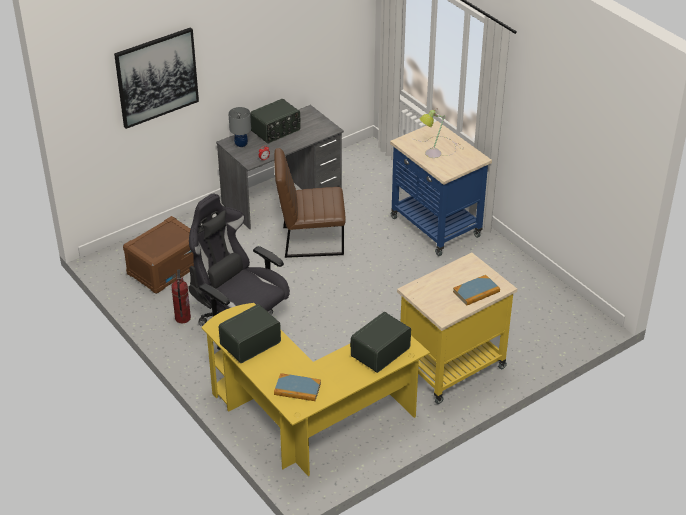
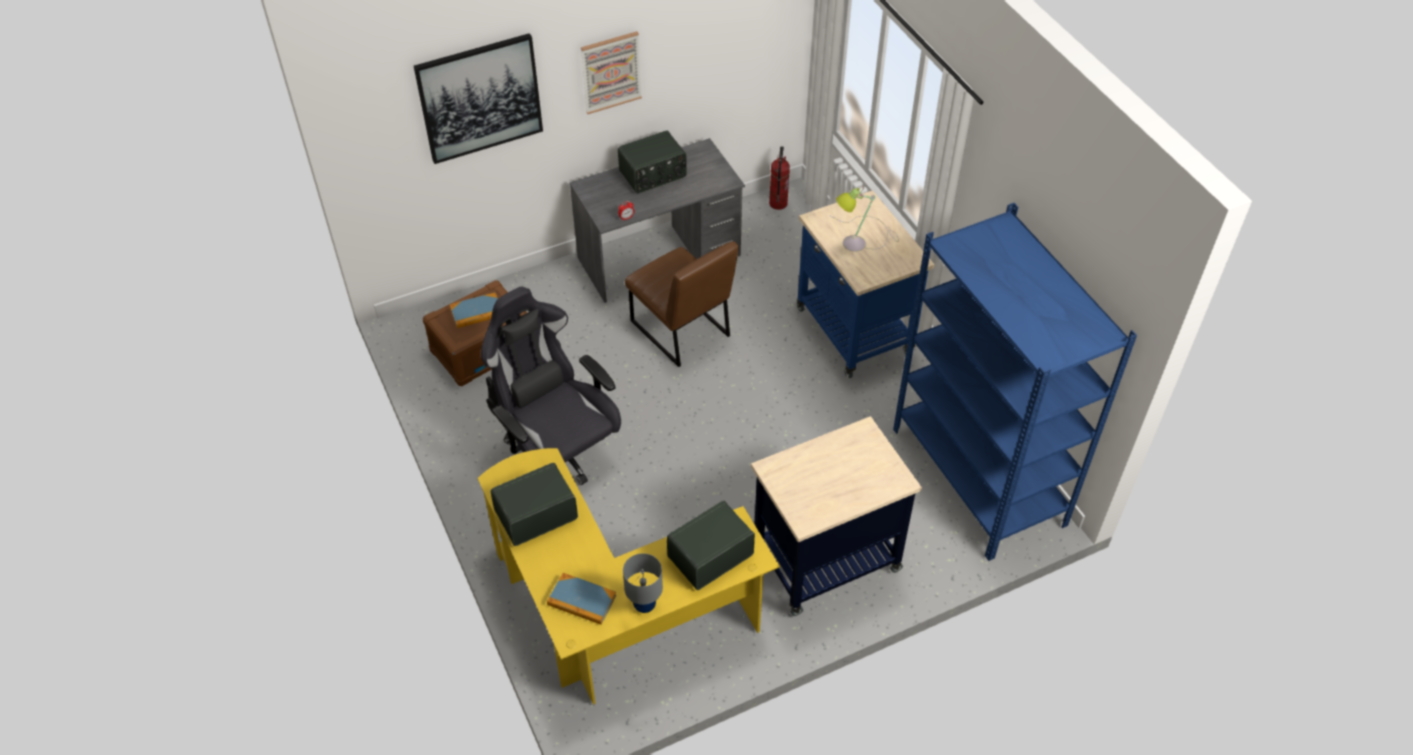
camera: 10 degrees right, 10 degrees up
(182, 318) = (485, 429): fire extinguisher -> fire extinguisher (777, 203)
(241, 145) = (602, 192): grey table lamp -> grey table lamp (645, 606)
(243, 55) = (611, 72): none -> picture
(310, 240) = (681, 330): brown chair -> brown chair turned 135 degrees counterclockwise
(452, 370) = (826, 563): yellow cart -> blue cart
(476, 292) = (861, 485): book -> book (477, 312)
(545, 305) = (978, 476): none -> blue bookcase

